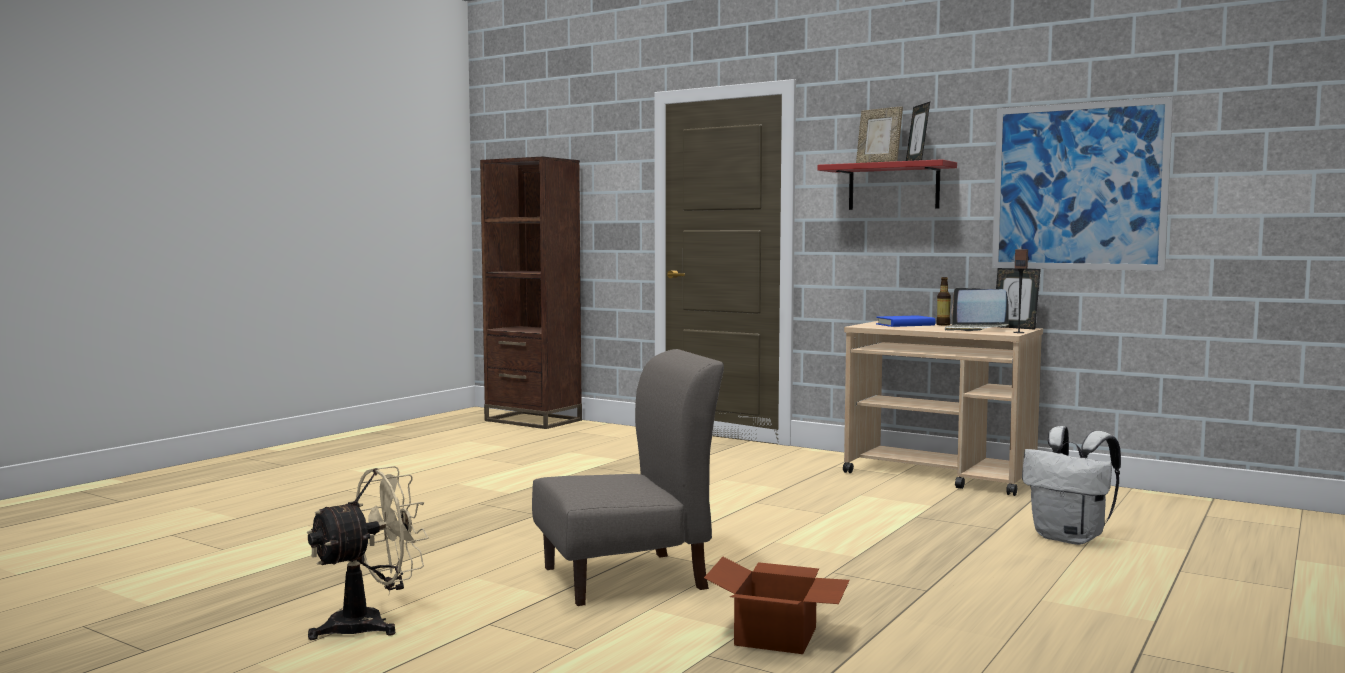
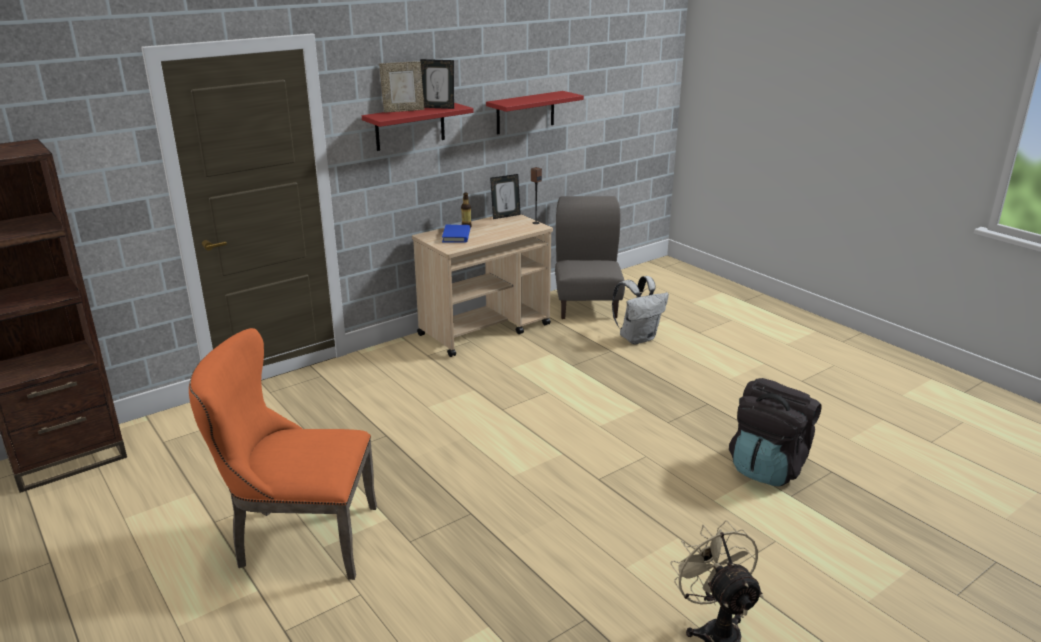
camera: 70 degrees left, 20 degrees up
(464, 476) = (298, 539): none -> orange chair
(626, 578) = (652, 498): grey chair -> grey chair (587, 305)
(778, 637) = (768, 467): cardboard box -> black backpack
(975, 329) = (507, 227): laptop -> none
(1078, 187) = (525, 112): picture -> red shelf

